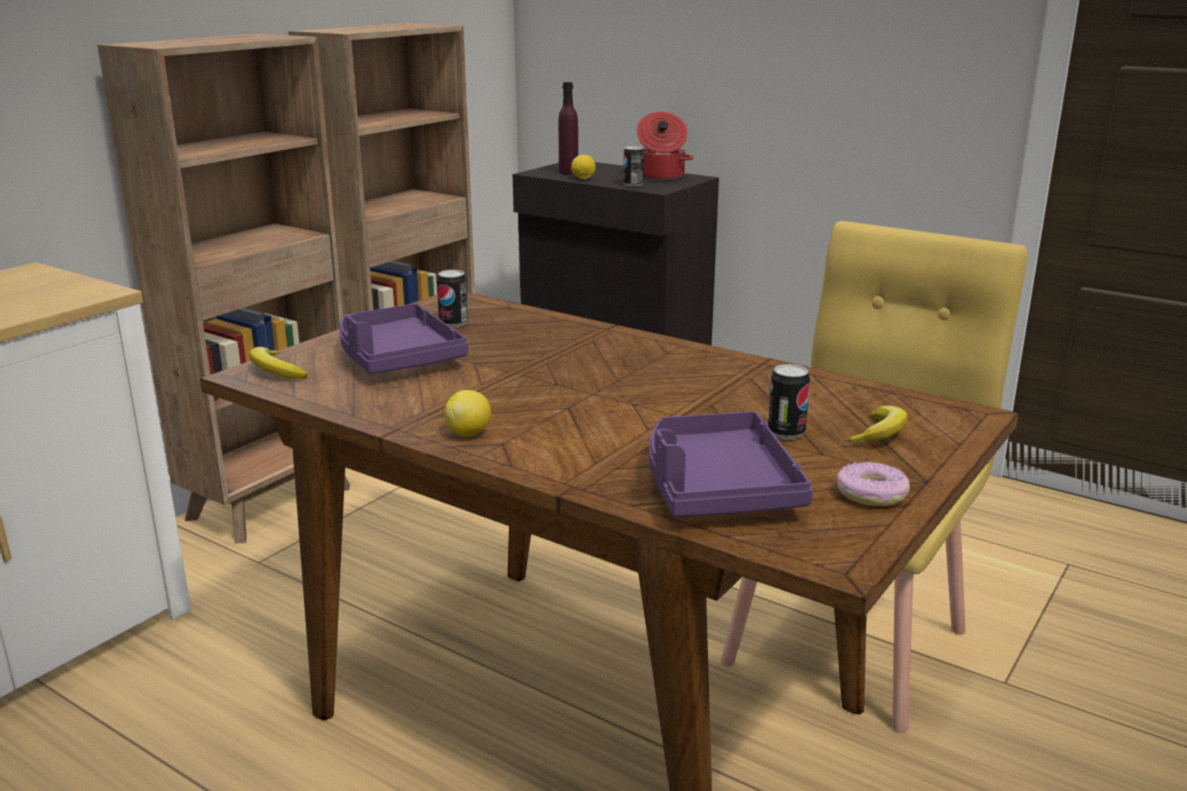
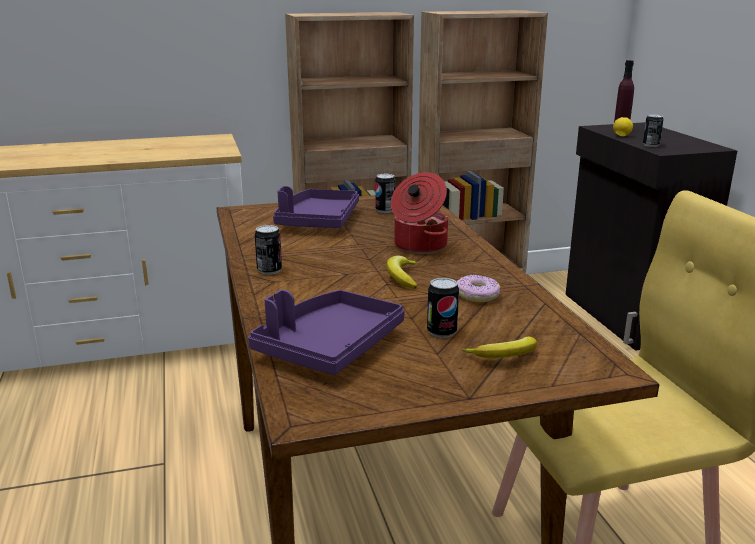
camera: 40 degrees right, 0 degrees up
(275, 371) = (251, 212): banana -> banana (402, 277)
(469, 433) = (269, 270): lemon -> can
(660, 177) = (686, 143): cooking pot -> cooking pot (419, 246)
(871, 494) = (412, 389): donut -> donut (477, 295)

